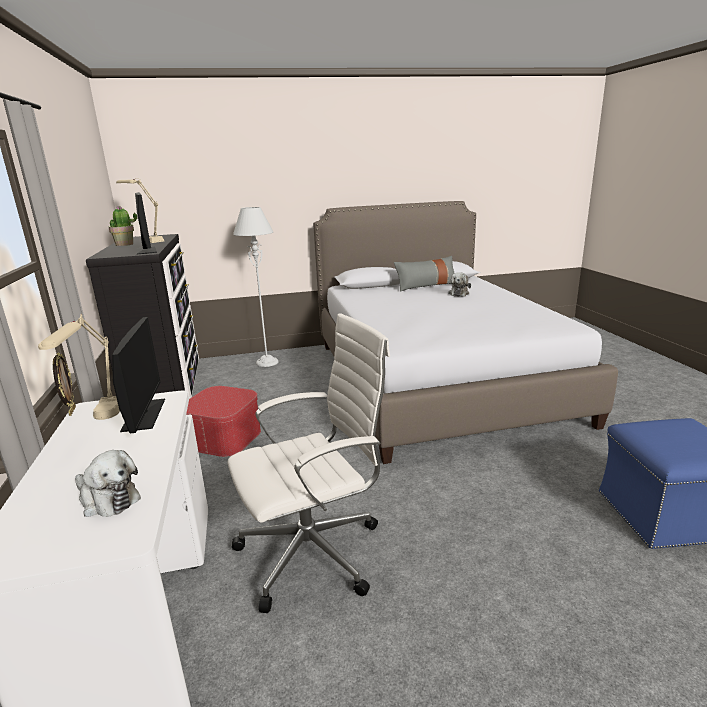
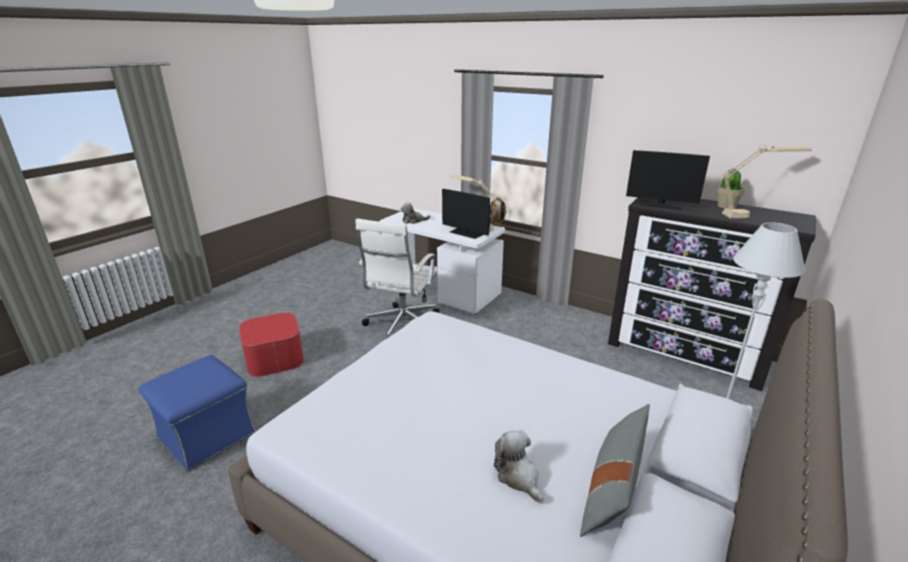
camera: 135 degrees right, 5 degrees up
(224, 437) = (550, 345): ottoman -> ottoman (274, 358)

